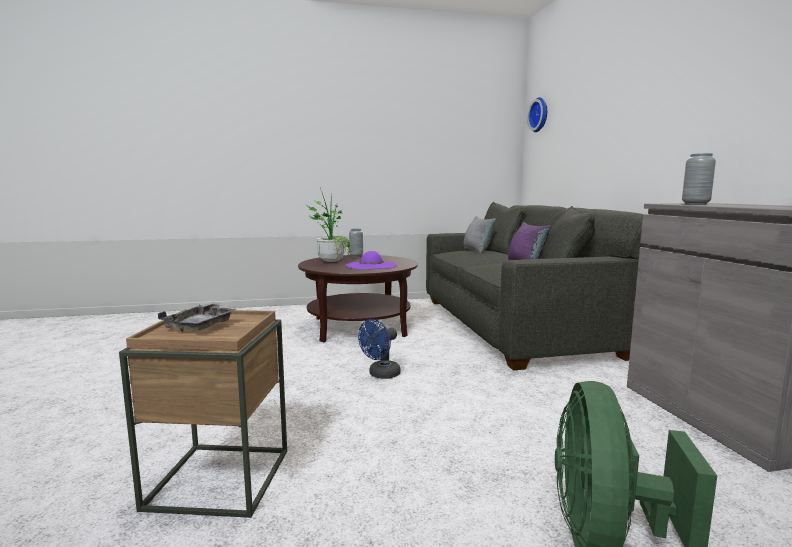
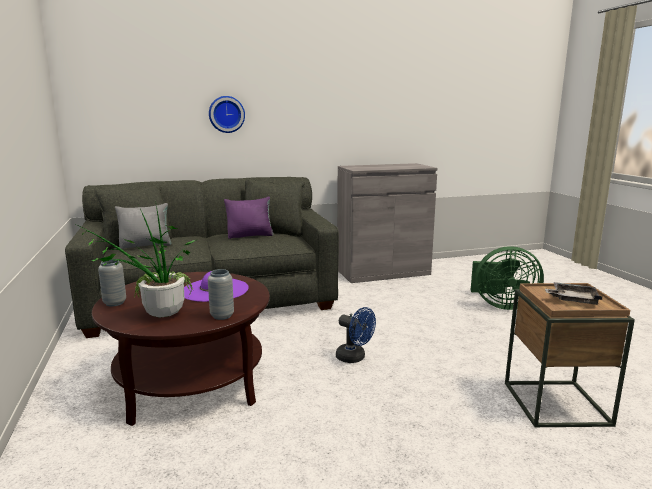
camera: 95 degrees left, 5 degrees up
(540, 115) = (97, 77): wall clock -> wall clock (226, 114)
(695, 204) = (374, 168): grey vase -> grey vase (222, 316)

